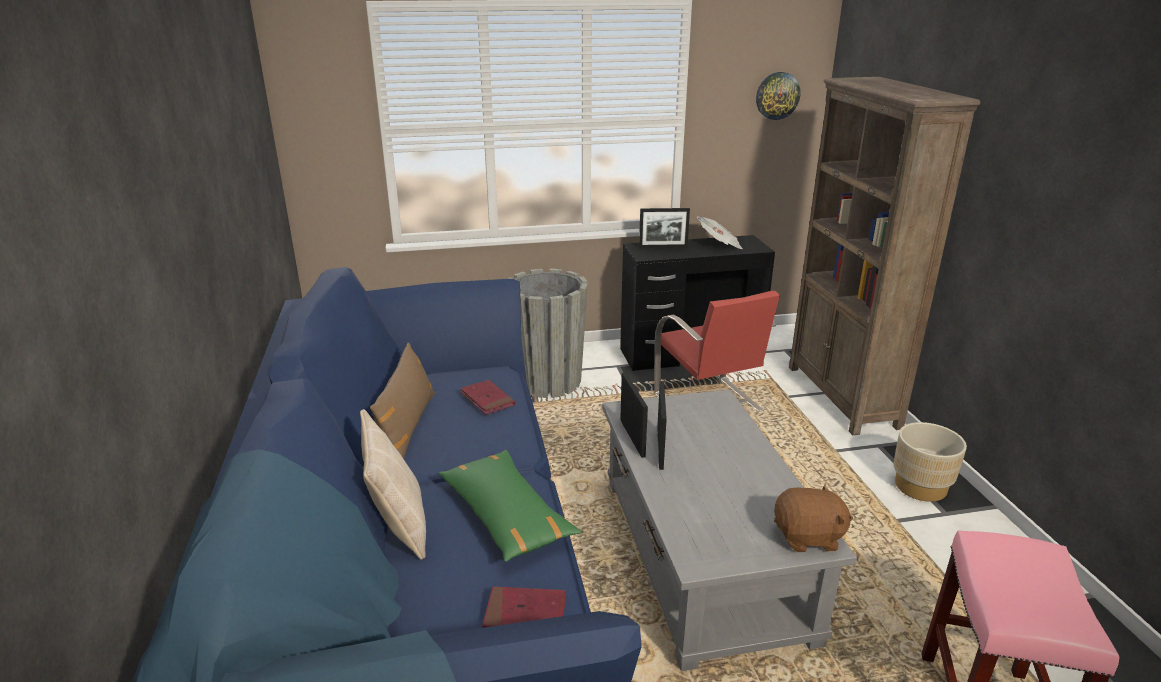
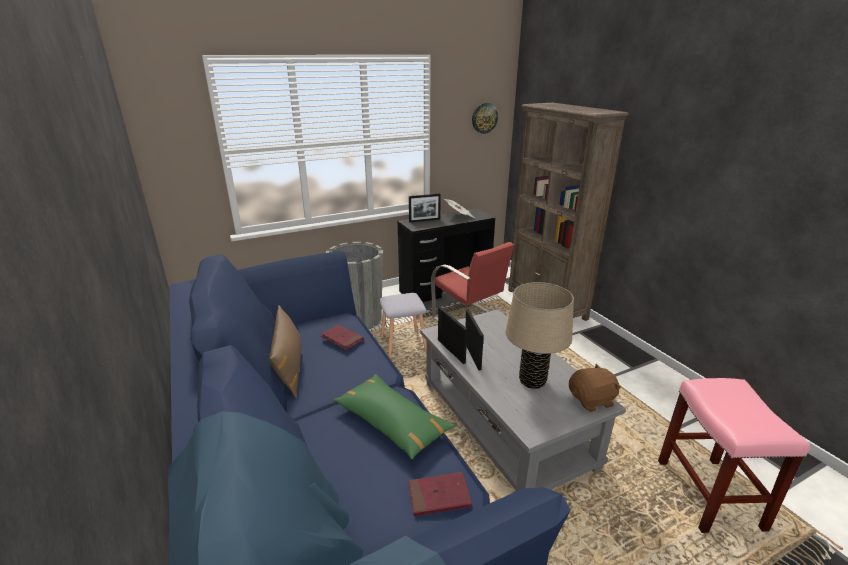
camera: 15 degrees left, 0 degrees up
(399, 525) = (313, 445): beige pillow -> none
(598, 425) = (404, 344): none -> grey stool
(731, 496) = (532, 381): none -> beige table lamp
(920, 487) = (613, 354): beige planter -> none

